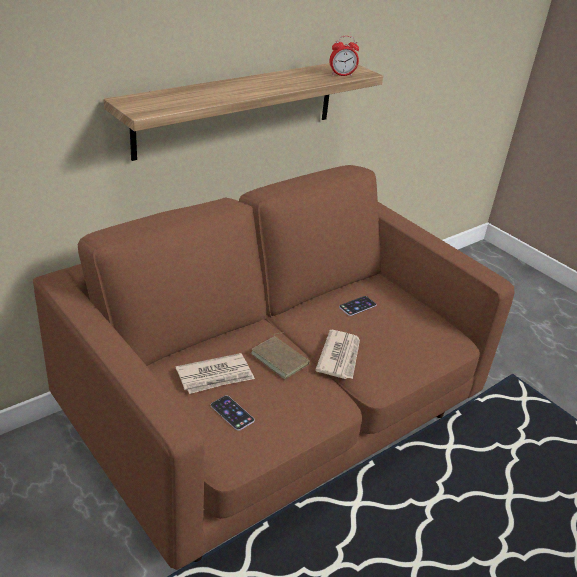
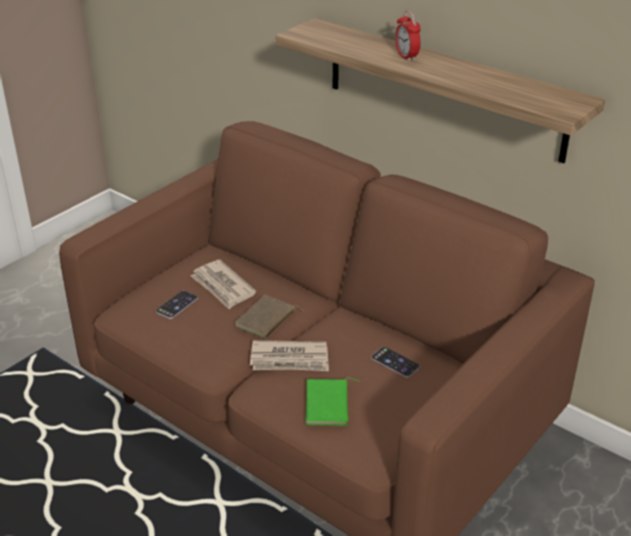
camera: 80 degrees right, 0 degrees up
(342, 75) = (531, 100): alarm clock -> alarm clock (406, 57)
(400, 348) = (329, 405): none -> green book

